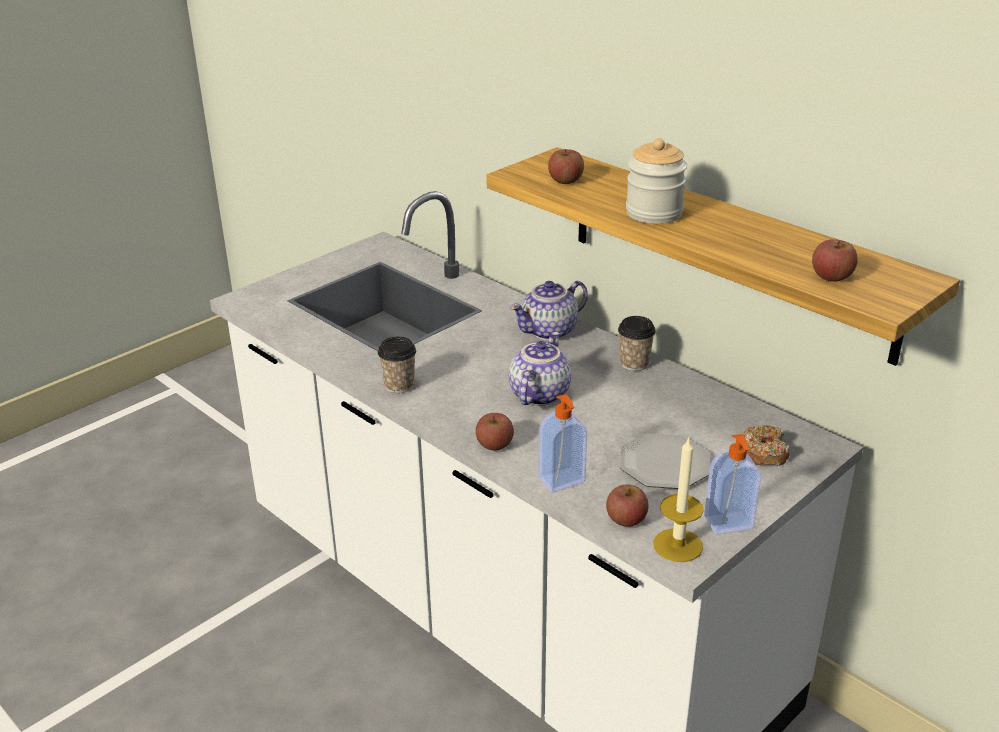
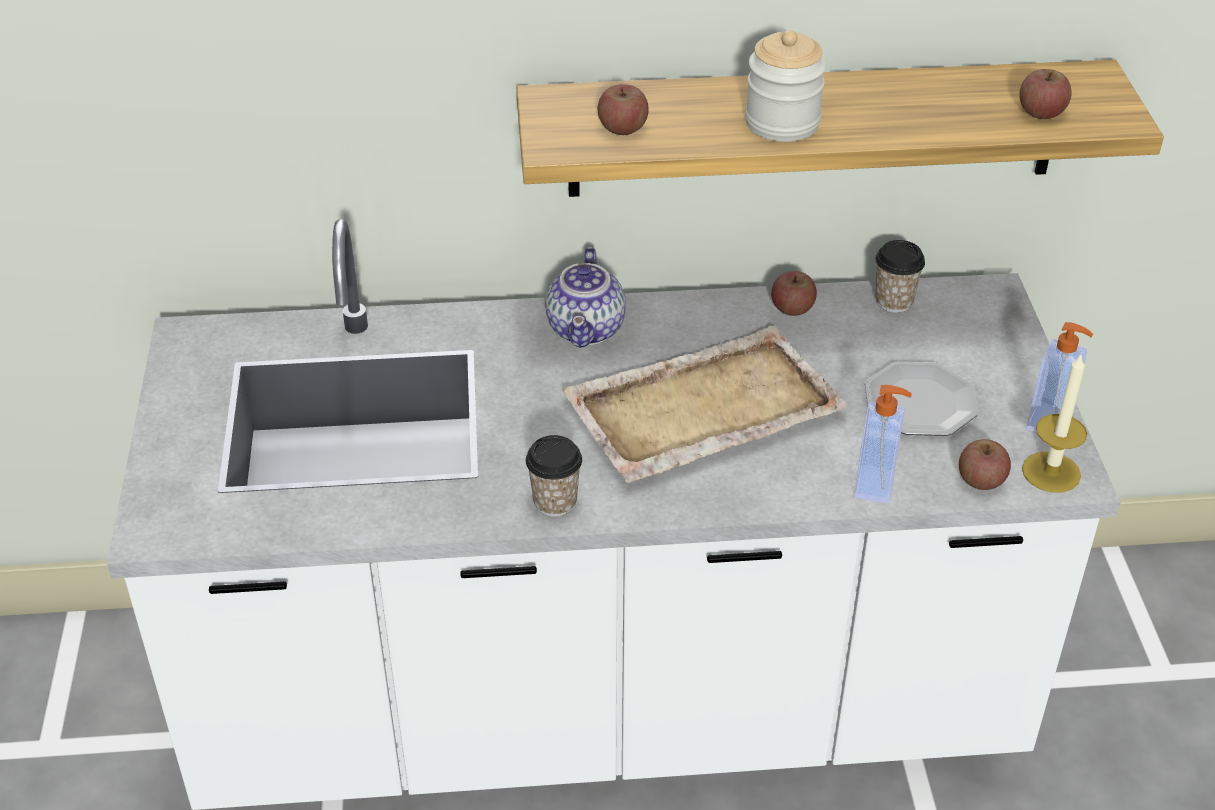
camera: 50 degrees left, 10 degrees up
(494, 444) = (760, 495): apple -> apple (792, 308)
(538, 394) = (701, 410): teapot -> beige tray
(634, 363) = (724, 313): cup -> cup (894, 301)
(762, 453) = (966, 333): donut -> none

